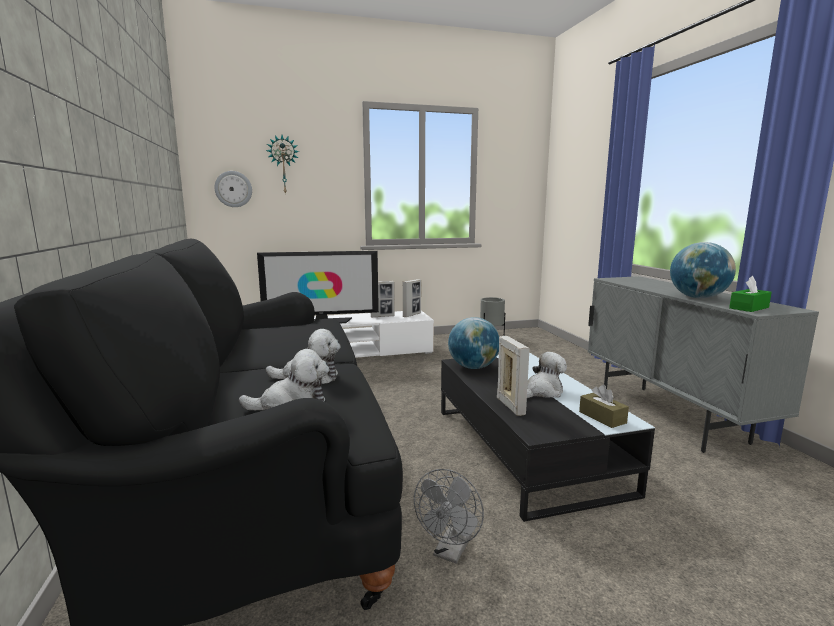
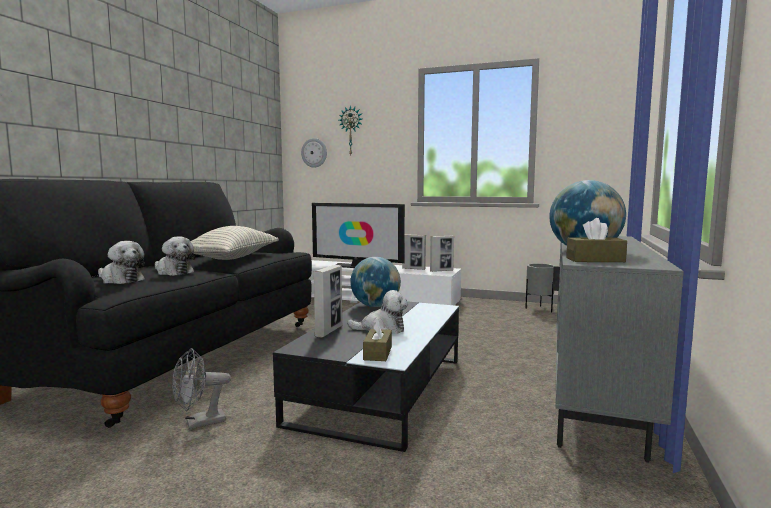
camera: 35 degrees right, 5 degrees down
(301, 341) = (232, 258): none -> pillow
(749, 308) = (595, 260): green tissue box -> brown tissue box

